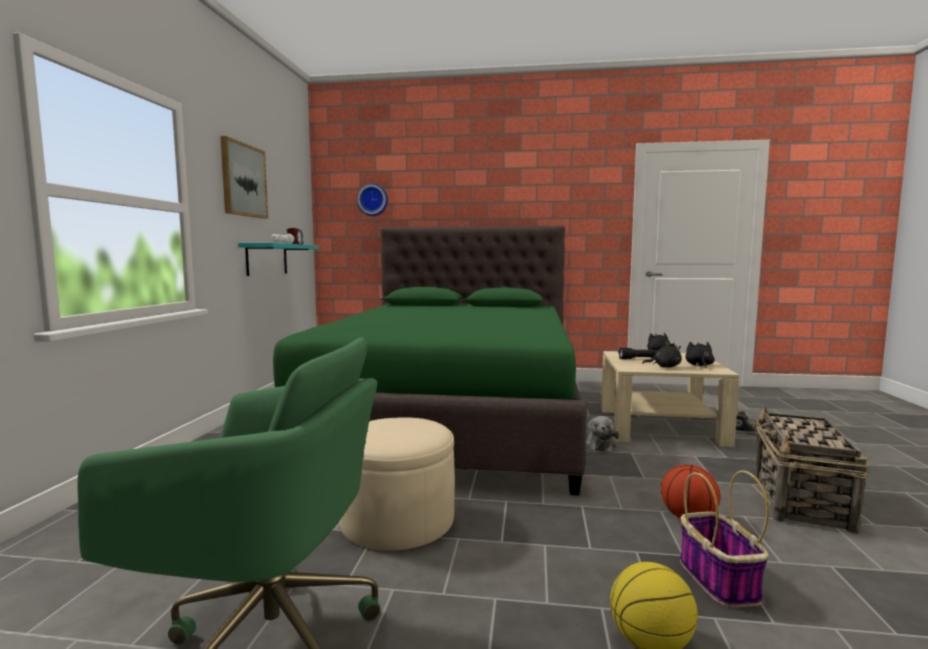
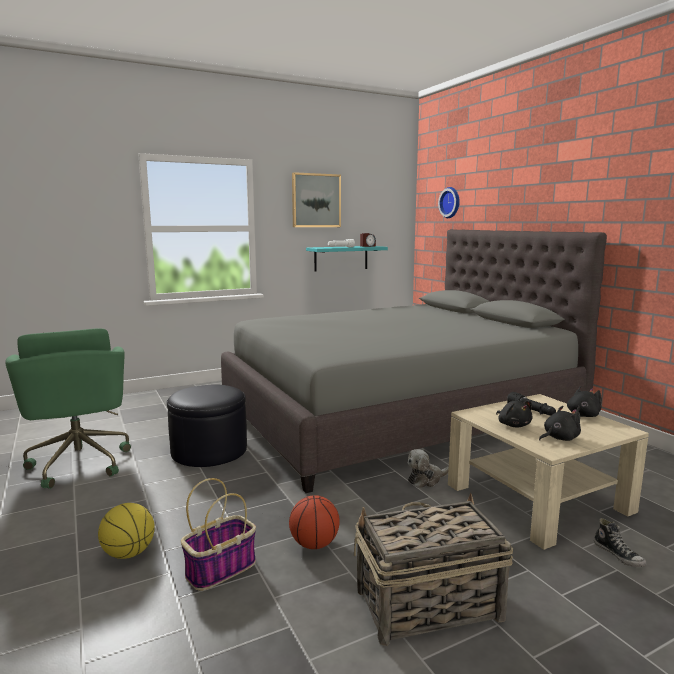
camera: 55 degrees right, 5 degrees up
(397, 519) = (209, 450): beige ottoman -> black ottoman
(452, 415) = (398, 413): green bed -> grey bed

